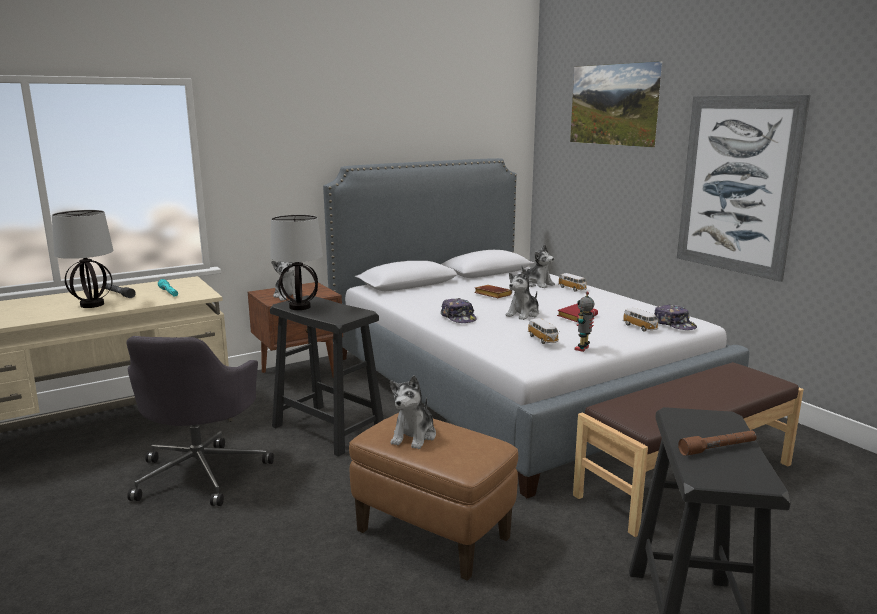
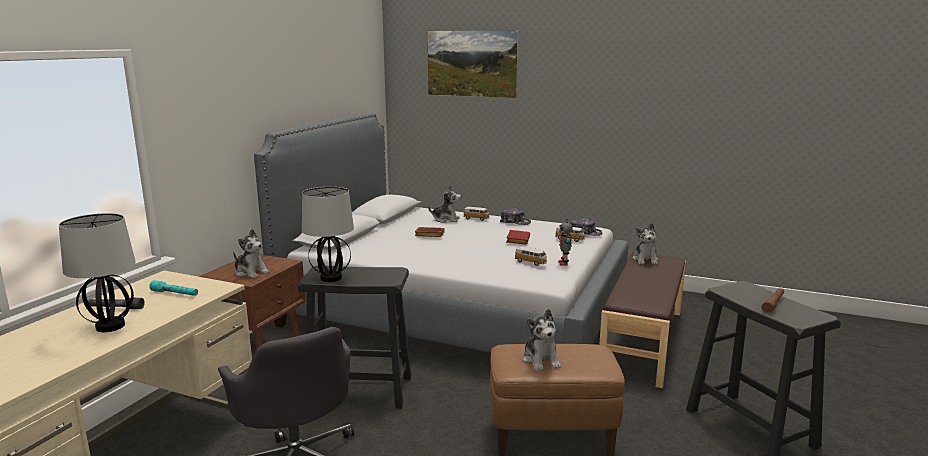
camera: 35 degrees left, 0 degrees up
(458, 318) = (439, 259): cap -> cap (515, 222)
(523, 314) = (481, 246): plush toy -> plush toy (645, 260)
(737, 185) = (591, 124): picture -> none

